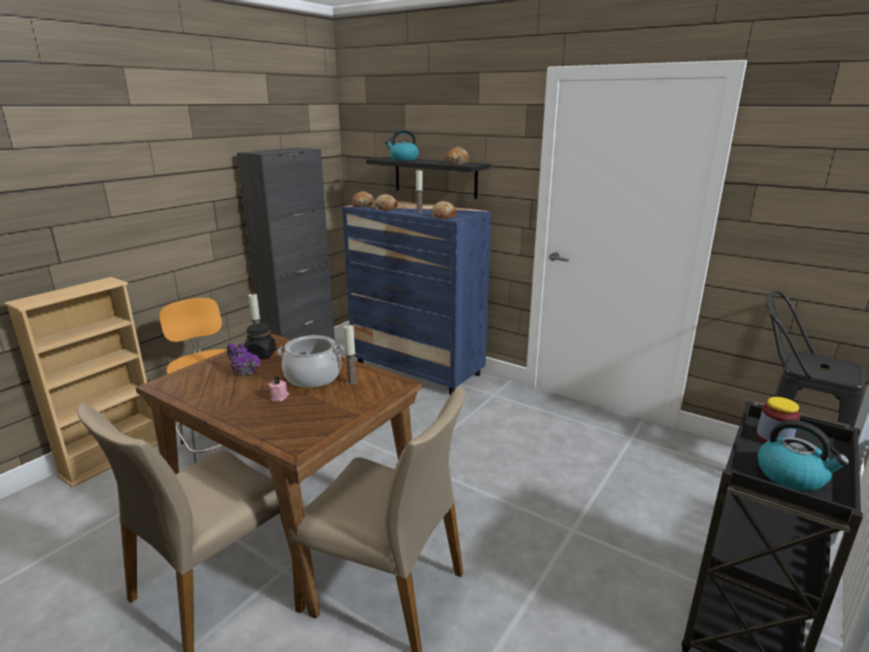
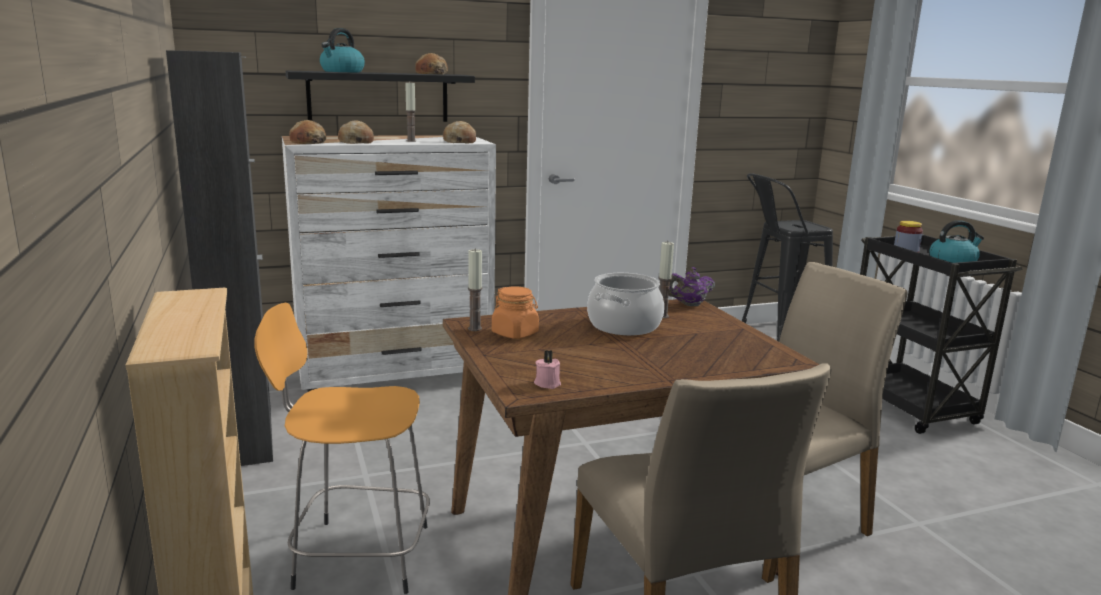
camera: 55 degrees left, 5 degrees down
(244, 372) = (559, 348): purple teapot -> purple teapot (688, 305)
(261, 355) = (515, 333): black jar -> orange jar
(279, 397) = (657, 346): pink candle -> pink candle (547, 383)
(417, 369) = (396, 376): blue dresser -> white dresser

